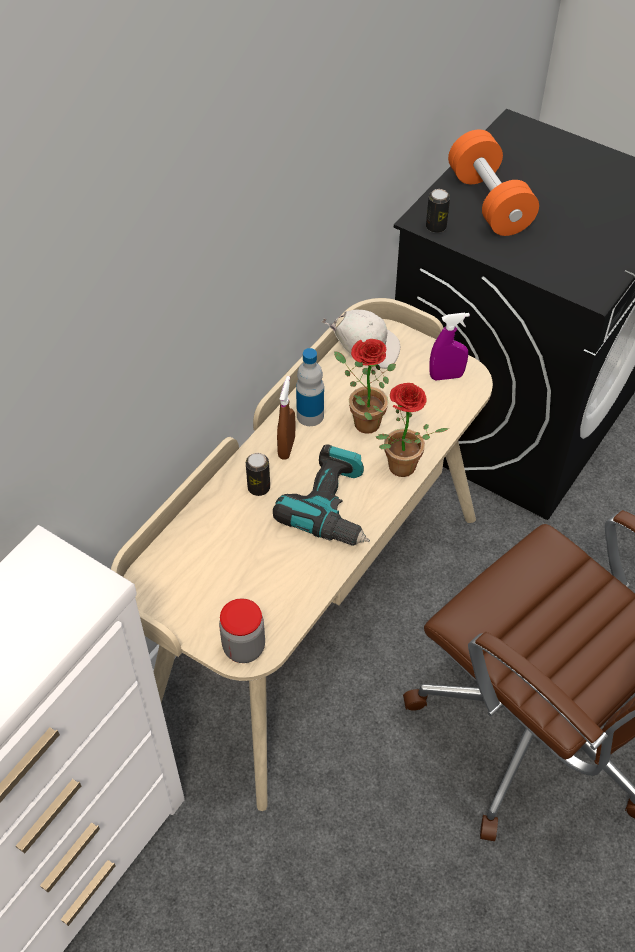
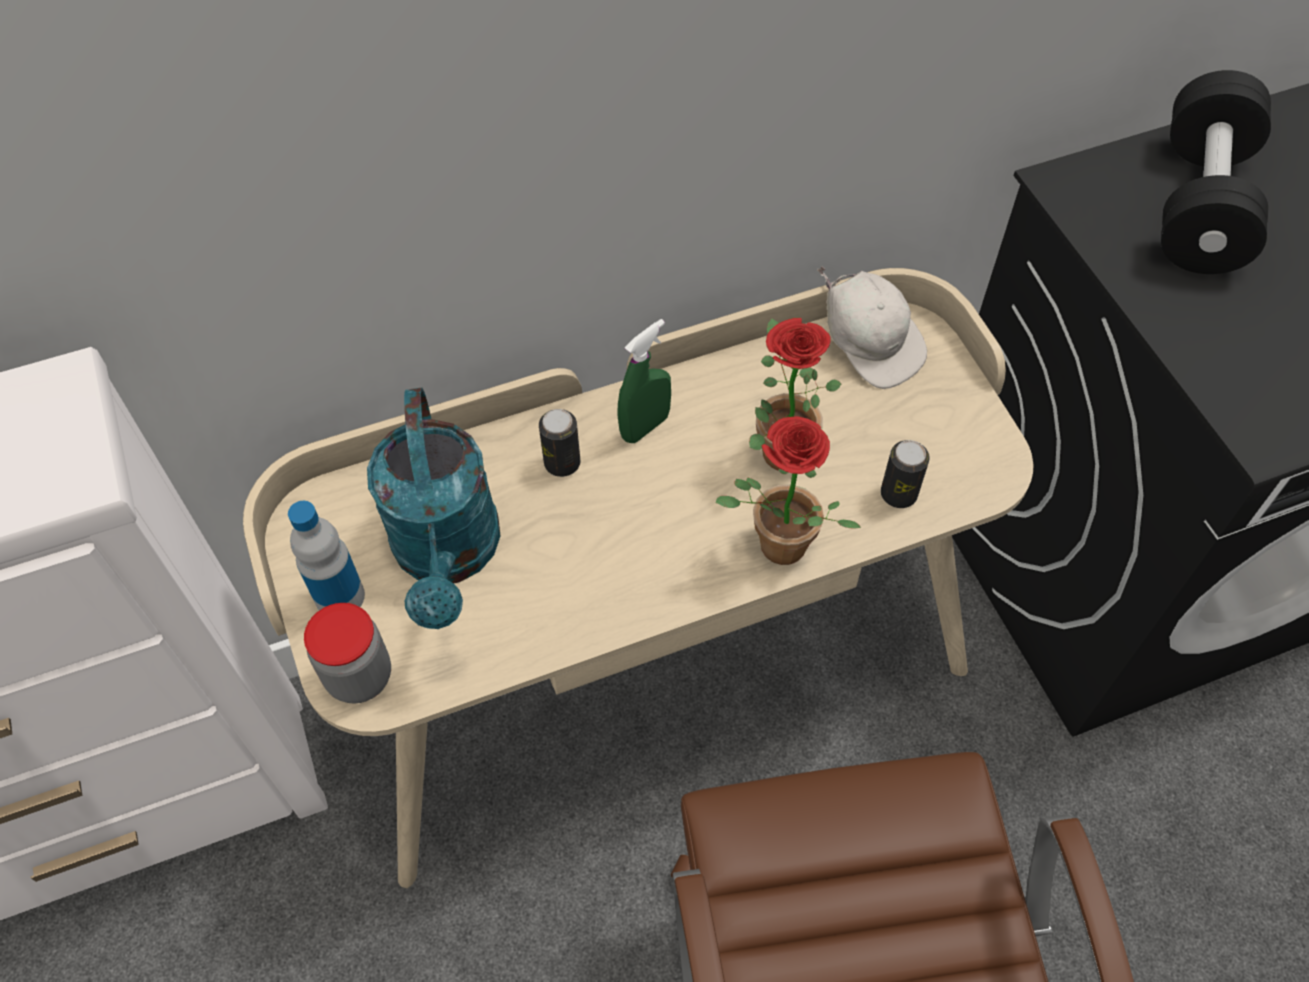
camera: 35 degrees right, 5 degrees up
(238, 564) = (448, 555): none -> turquoise watering can
(286, 447) = (645, 427): brown spray bottle -> green spray bottle
(310, 415) = (713, 399): bottle -> bottle (340, 596)
(333, 507) = (638, 548): power drill -> none
(436, 227) = (1079, 204): can -> can (898, 494)
(446, 376) = (959, 446): purple spray bottle -> none
(489, 202) = (1200, 205): orange dumbbell -> black dumbbell

